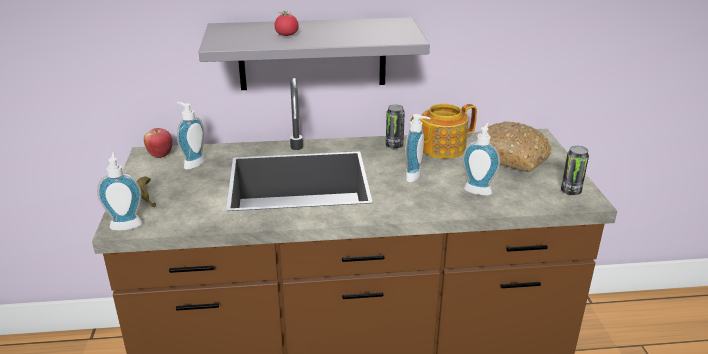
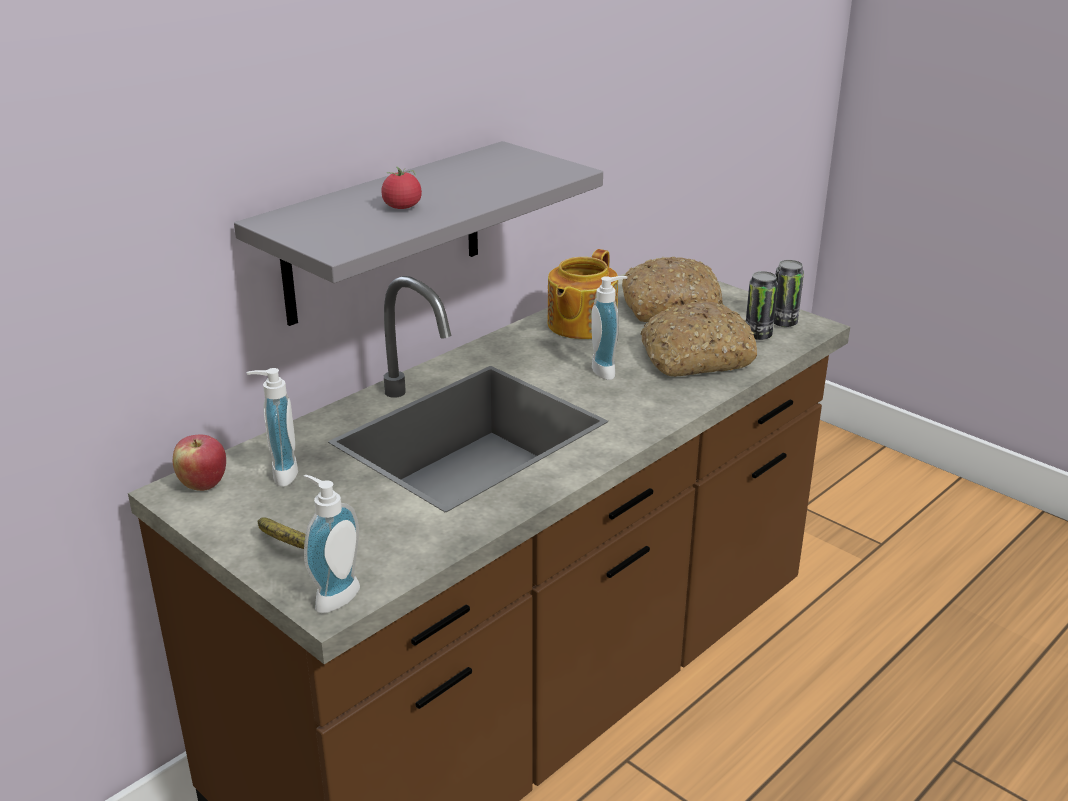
camera: 40 degrees left, 0 degrees up
(394, 146) = (521, 342): can -> can (758, 335)
(478, 189) = (695, 357): soap dispenser -> bread

